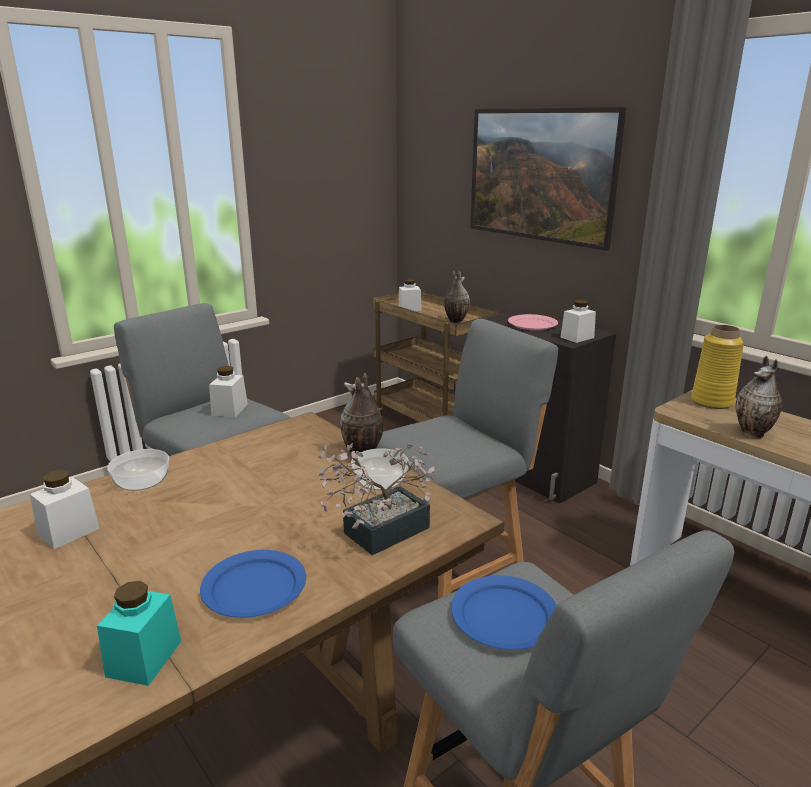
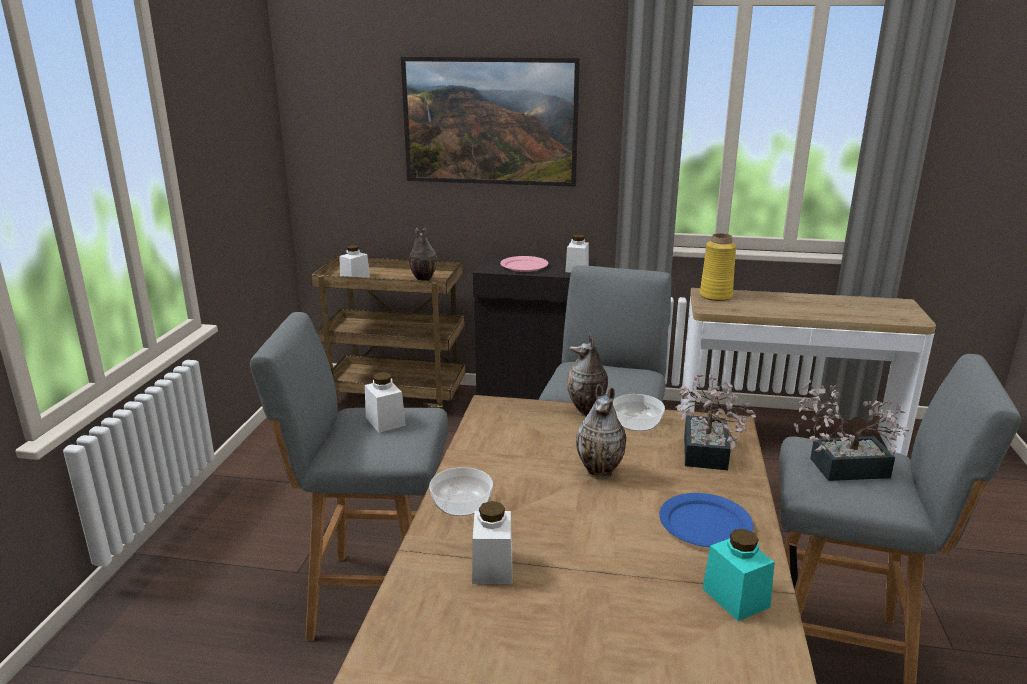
camera: 40 degrees left, 0 degrees up
(505, 615) = (840, 468): blue plate -> potted plant
(754, 434) = (770, 310): vase -> vase (601, 472)

